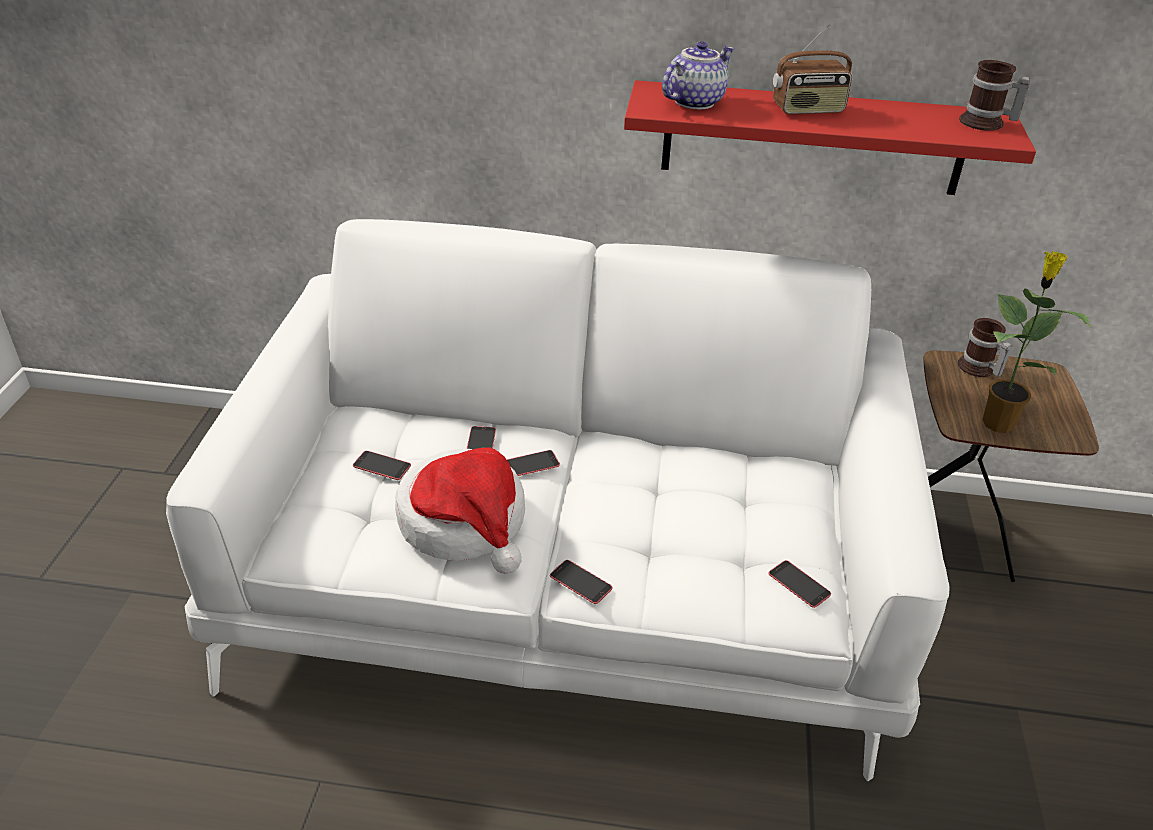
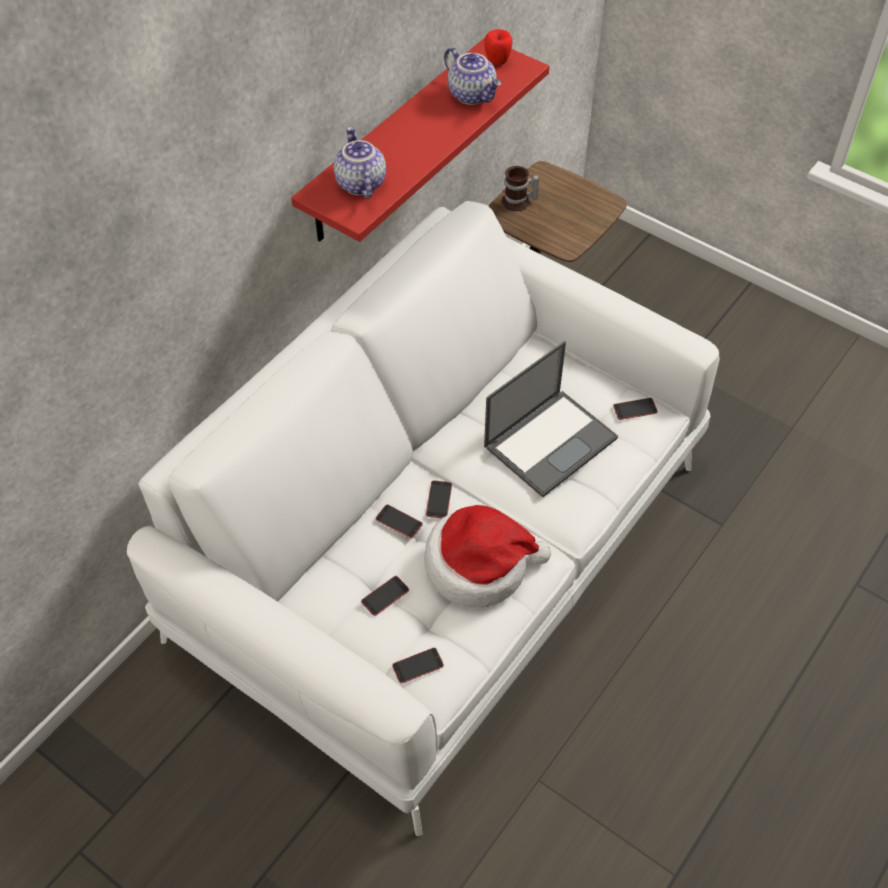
camera: 60 degrees left, 15 degrees up
(580, 582) = (572, 522): phone -> phone (417, 665)
(681, 523) = (551, 441): none -> laptop
(808, 110) = (417, 132): radio -> none
(912, 123) = (473, 94): none -> teapot
(985, 123) = (497, 62): mug -> apple
(997, 422) = (574, 228): potted plant -> none

